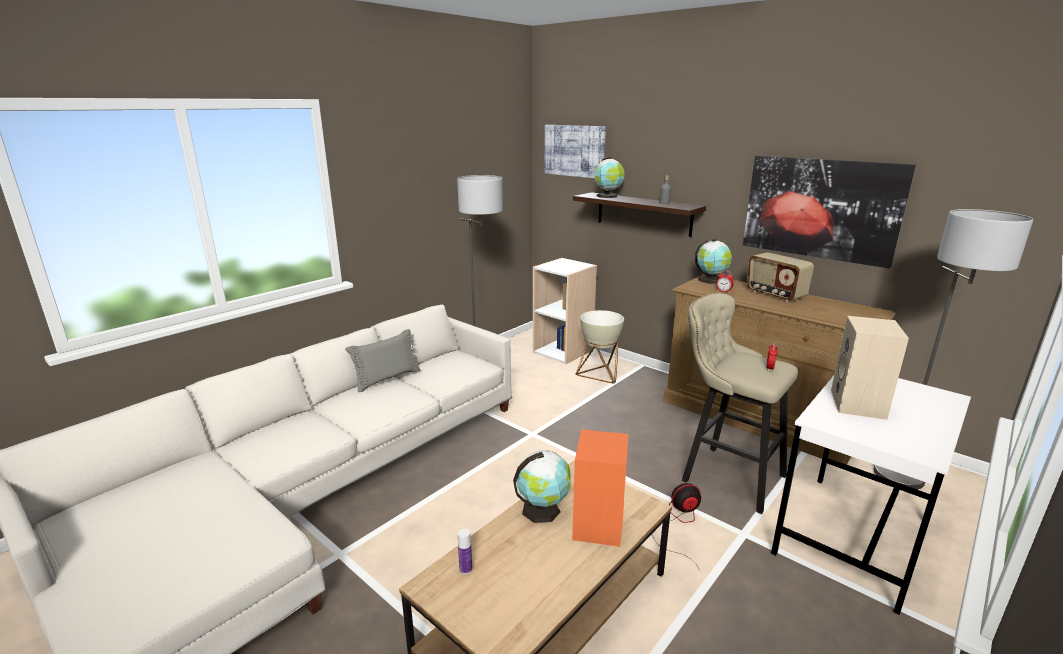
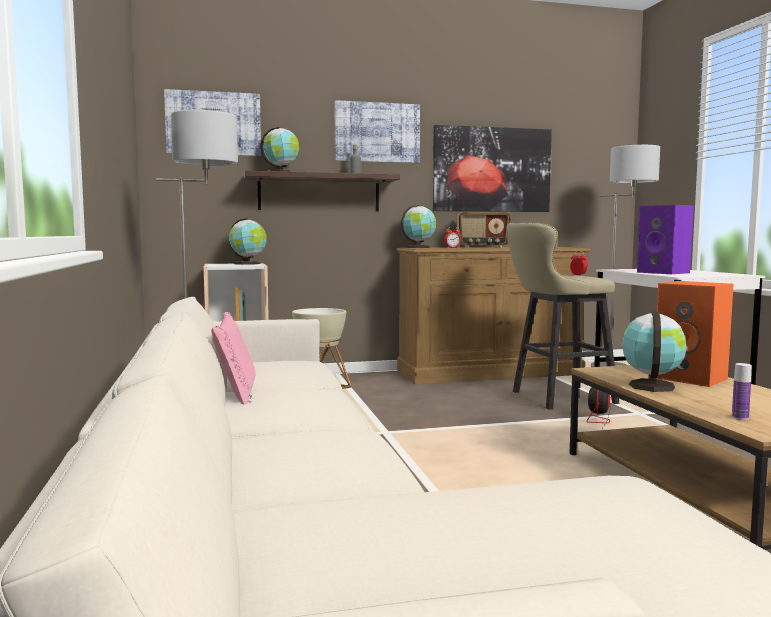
camera: 55 degrees left, 15 degrees down
(386, 379) = (236, 391): grey pillow -> pink pillow
(578, 265) = (248, 264): none -> globe
(698, 161) = (377, 132): none -> picture
(859, 405) = (664, 272): beige speaker -> purple speaker

